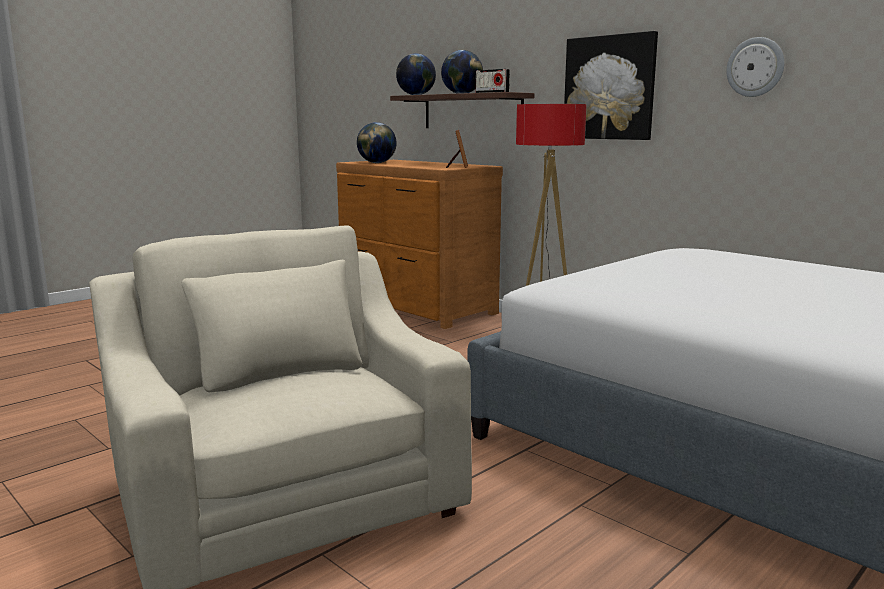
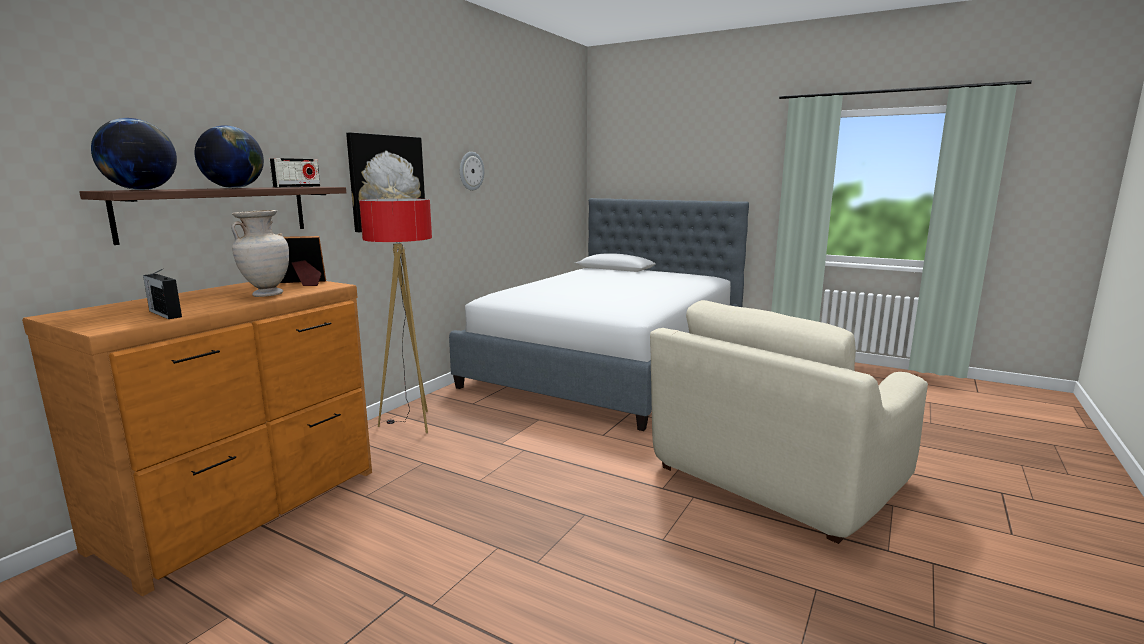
camera: 105 degrees left, 0 degrees up
(377, 163) = (165, 313): globe -> radio
(418, 166) = (267, 295): none -> beige vase

